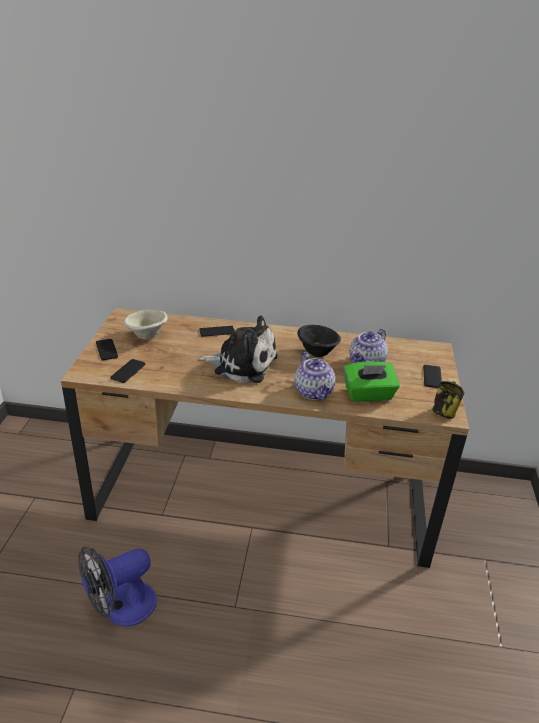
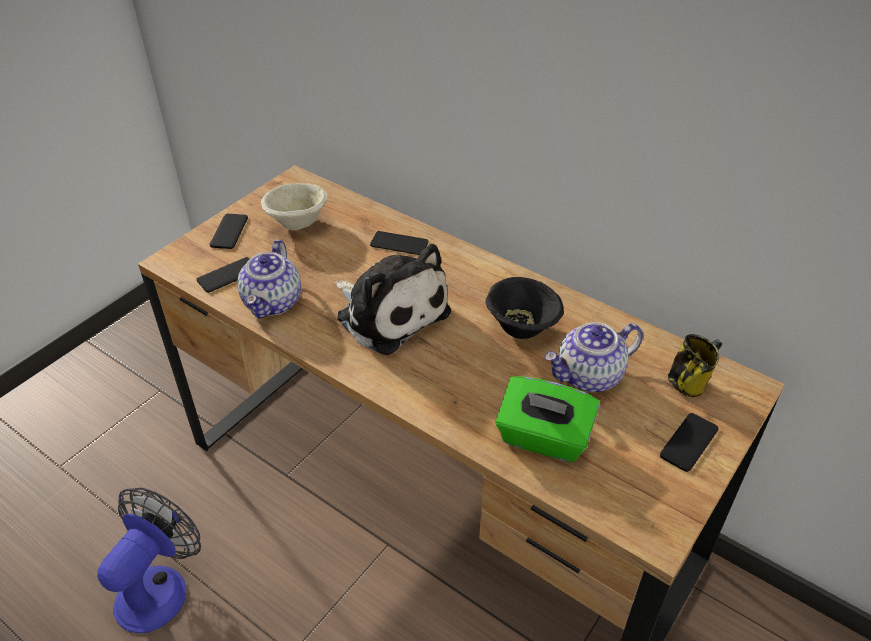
camera: 30 degrees right, 10 degrees up
(121, 608) = (159, 586): fan -> fan turned 120 degrees clockwise
(314, 392) = (458, 401): teapot -> teapot (273, 303)
(444, 411) = (653, 523): mug -> mug (689, 382)

